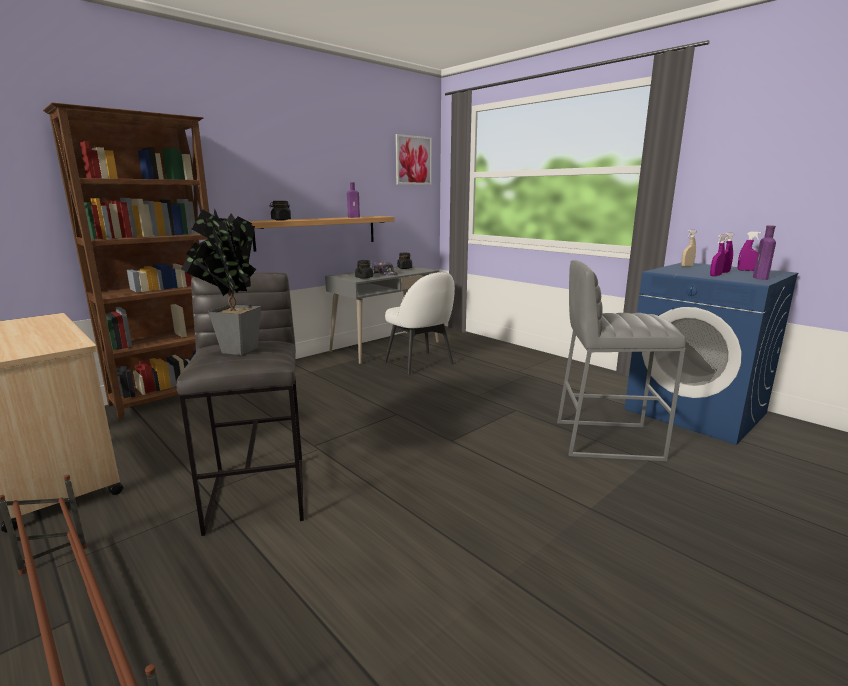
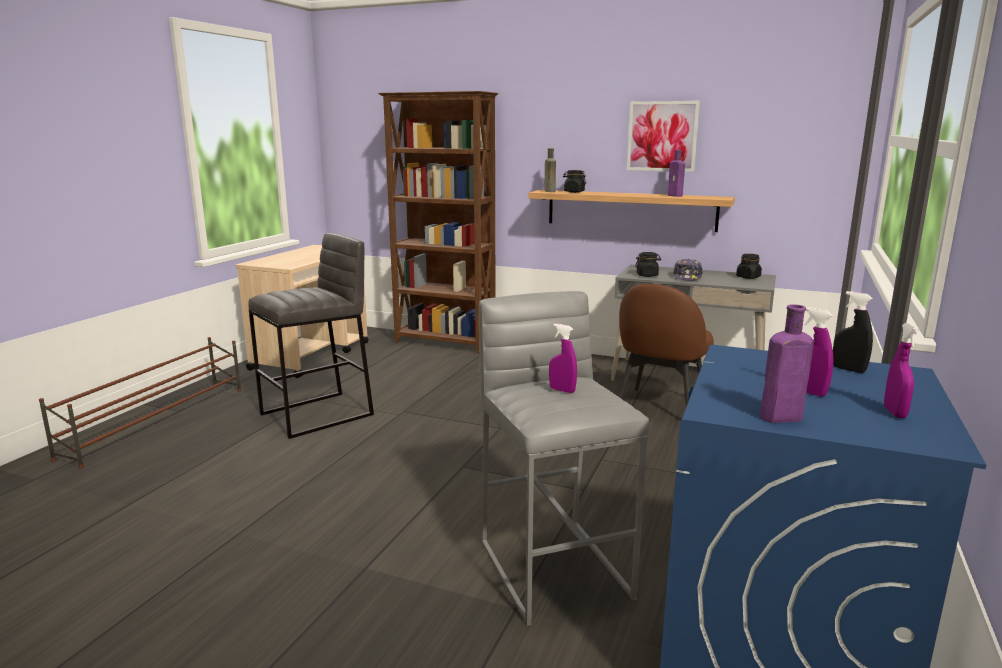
camera: 65 degrees right, 0 degrees up
(233, 351) = (289, 291): potted plant -> none
(261, 221) = (549, 191): none -> brown bottle
(413, 160) = (817, 115): picture -> picture (662, 136)
(420, 364) = (660, 407): white chair -> brown chair
(687, 266) = (848, 369): beige spray bottle -> black spray bottle
(715, 275) = (745, 385): purple spray bottle -> purple spray bottle (562, 390)

